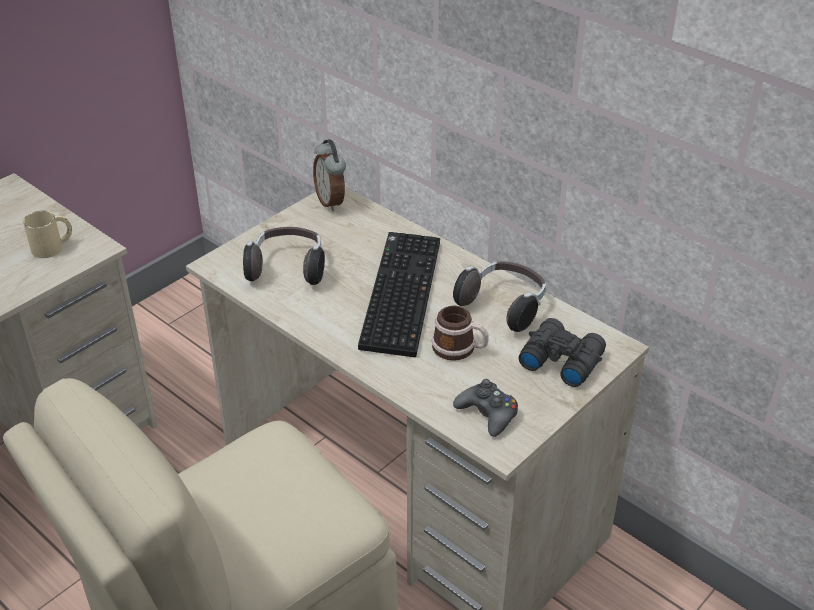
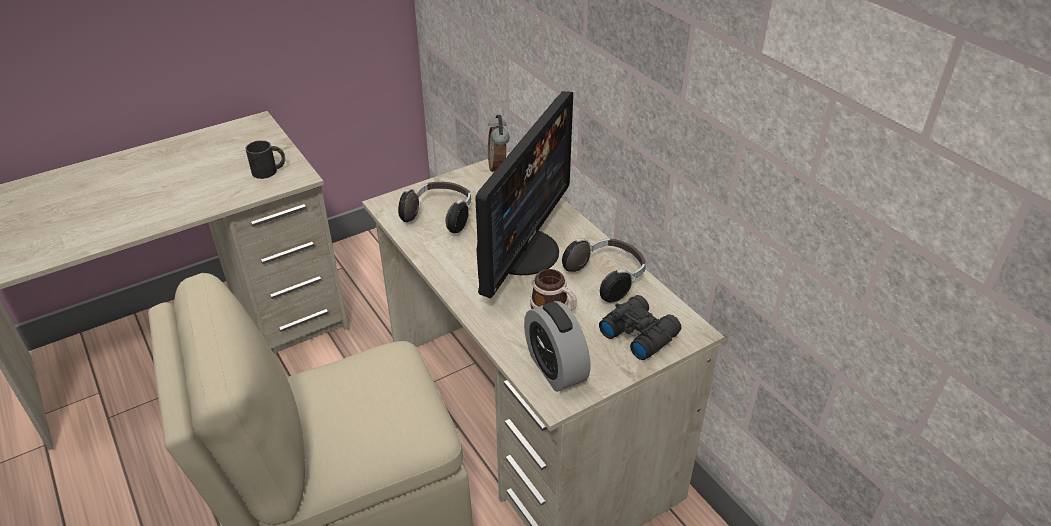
camera: 15 degrees right, 0 degrees up
(53, 247) = (269, 171): beige mug -> black mug
(398, 292) = (522, 251): keyboard -> monitor
(488, 413) = (555, 368): black game controller -> alarm clock

